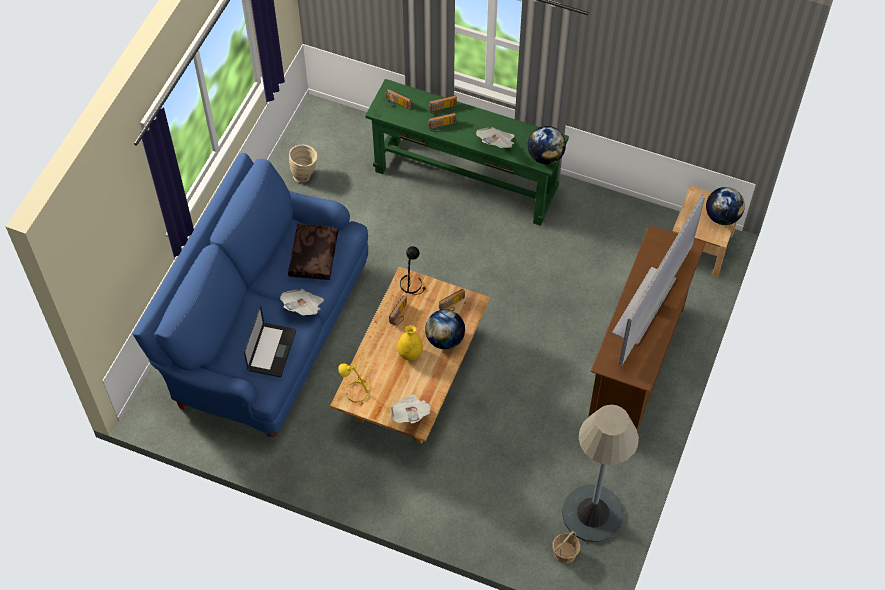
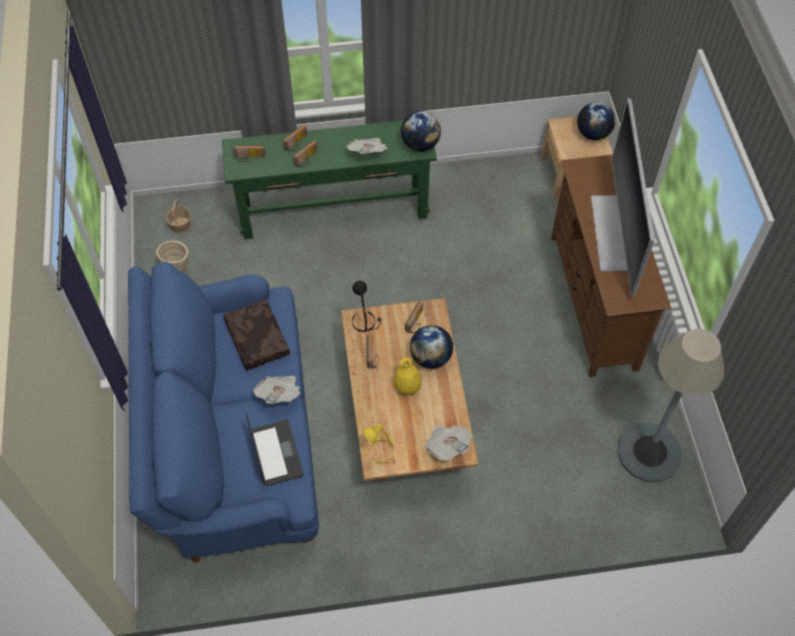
camera: 30 degrees left, 0 degrees up
(565, 552) = (651, 502): basket -> basket (181, 226)

